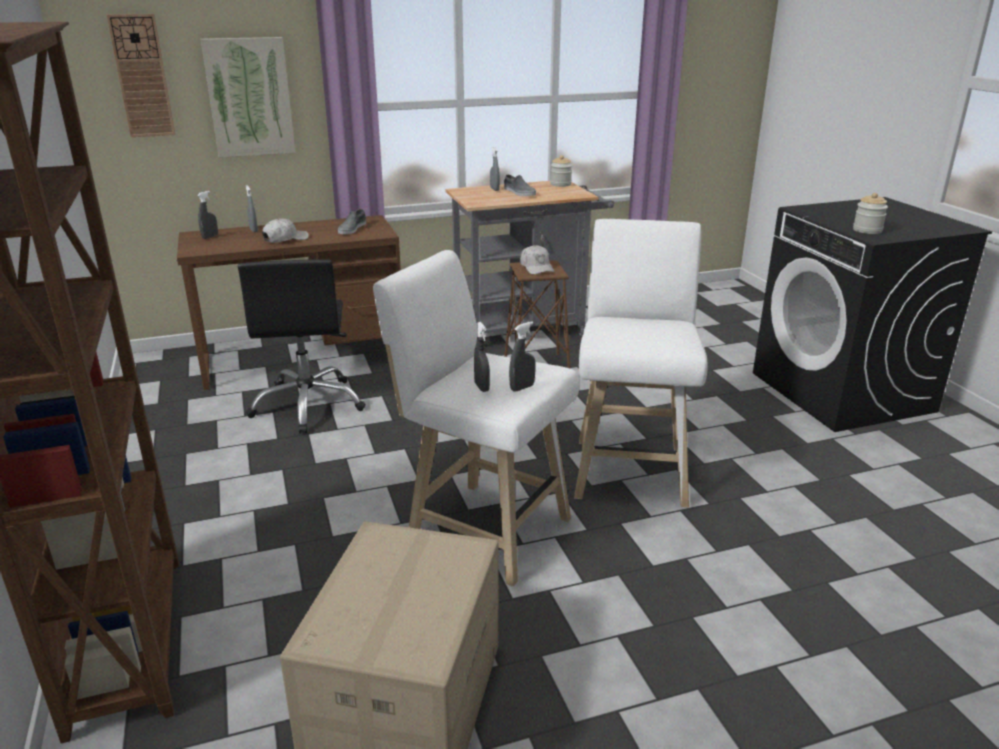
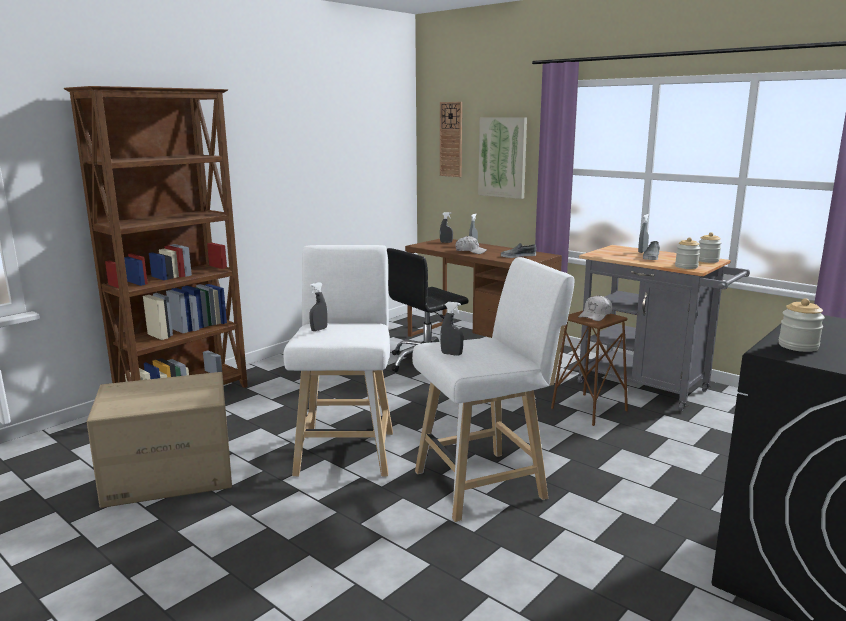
camera: 60 degrees right, 10 degrees down
(522, 388) = (328, 337): grey spray bottle -> grey spray bottle (451, 354)
(571, 194) = (686, 266): none -> jar

